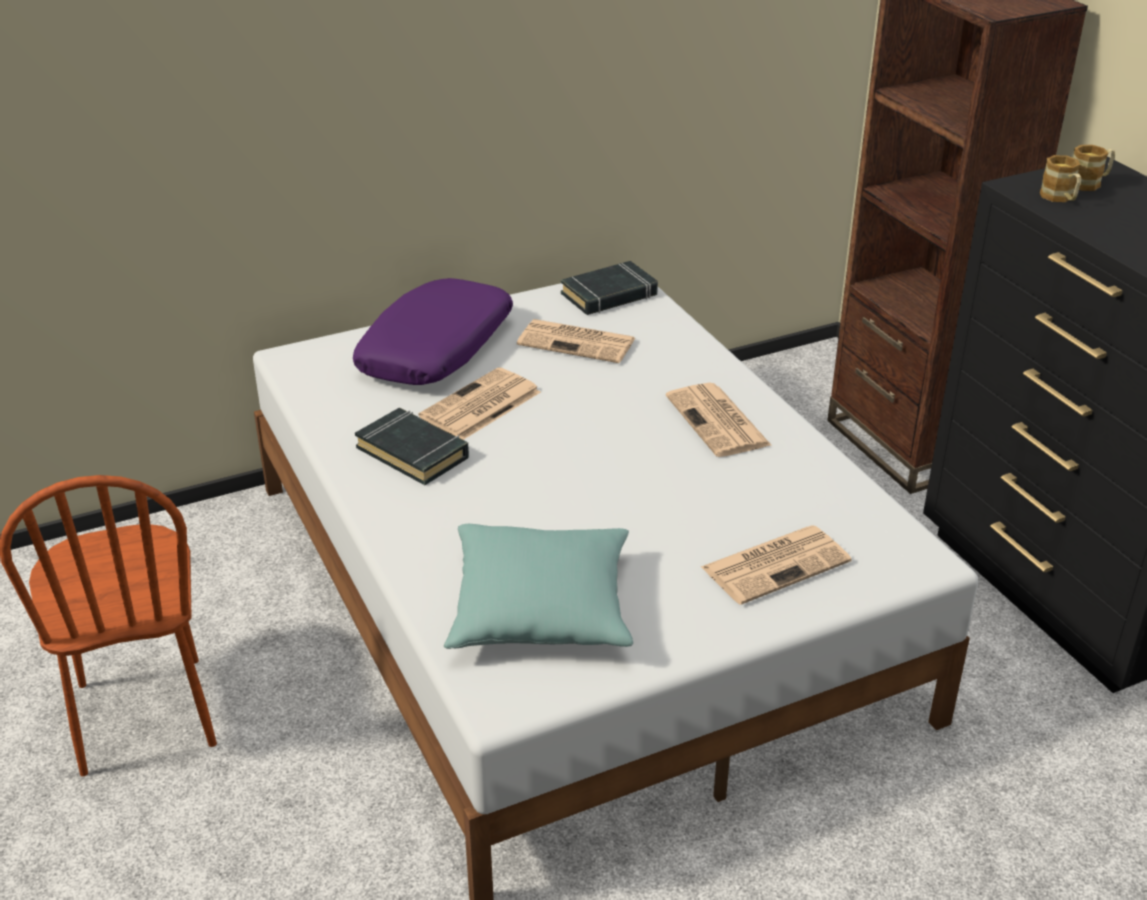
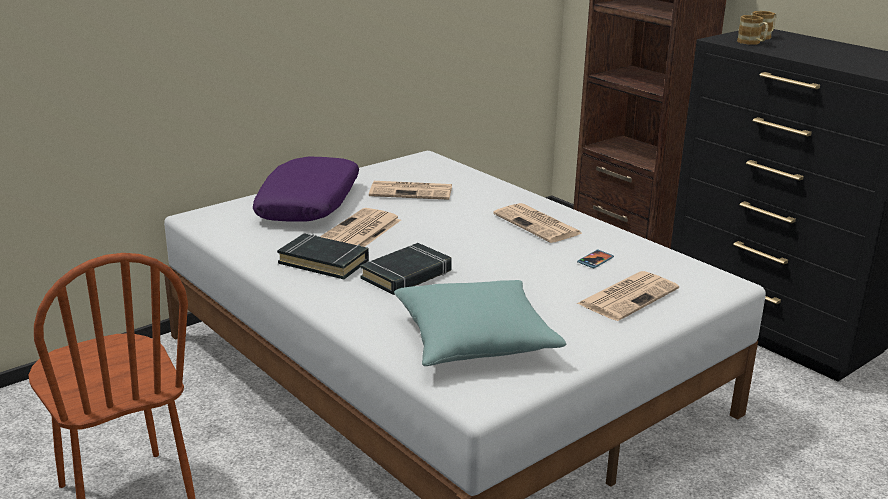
camera: 15 degrees left, 10 degrees down
(609, 295) = (419, 165): black book -> black book (407, 275)
(764, 496) = (595, 260): none -> phone

